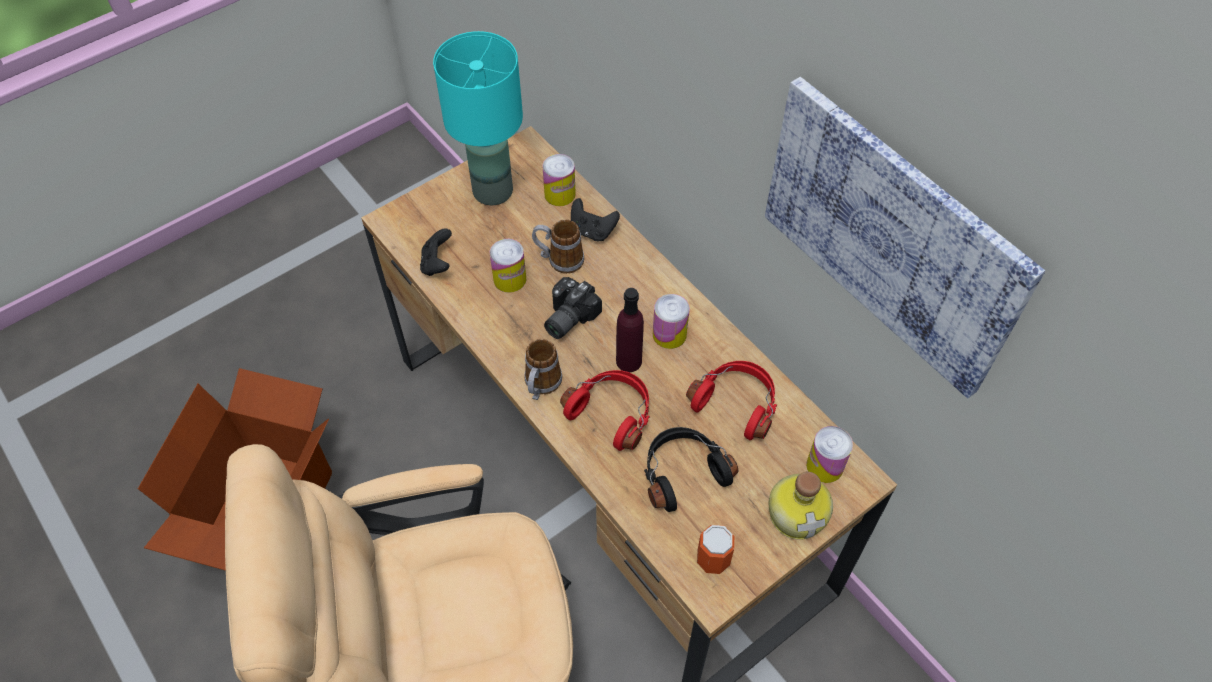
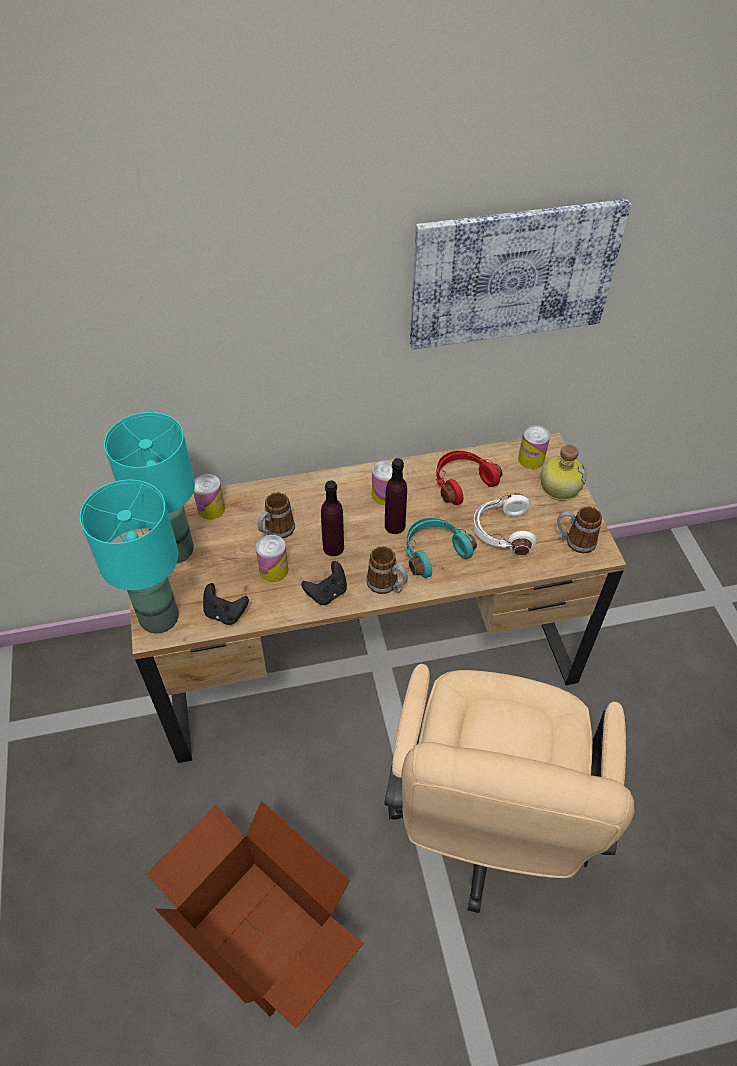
camera: 65 degrees left, 5 degrees down
(407, 216) = (158, 618): none -> turquoise table lamp
(566, 317) = (333, 547): camera -> purple bottle
(592, 231) = (262, 502): black game controller -> black game controller (327, 593)
(612, 413) = (433, 551): red headphones -> turquoise headphones
(682, 472) = (501, 531): black headphones -> white headphones
(713, 559) = (574, 541): can -> mug

